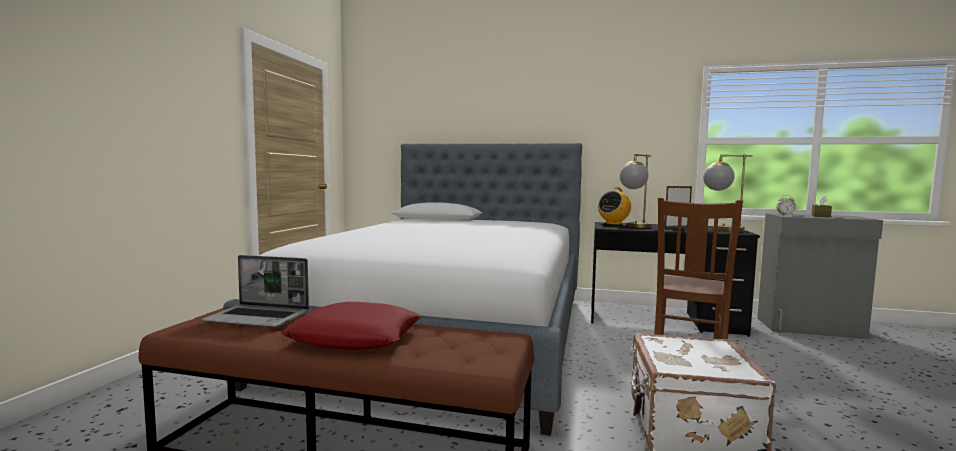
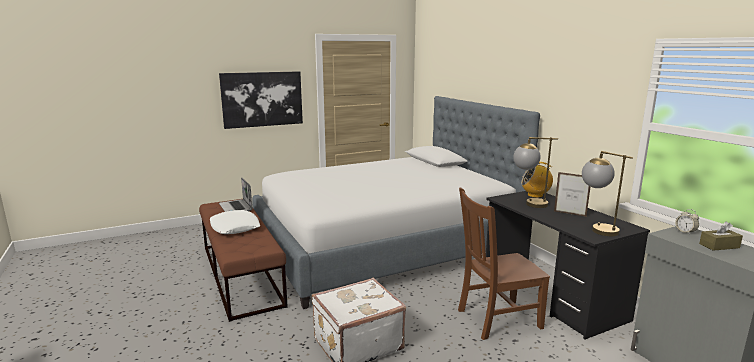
camera: 50 degrees right, 10 degrees up
(163, 122) = (262, 99): none -> picture
(356, 337) = (235, 227): red pillow -> white pillow

